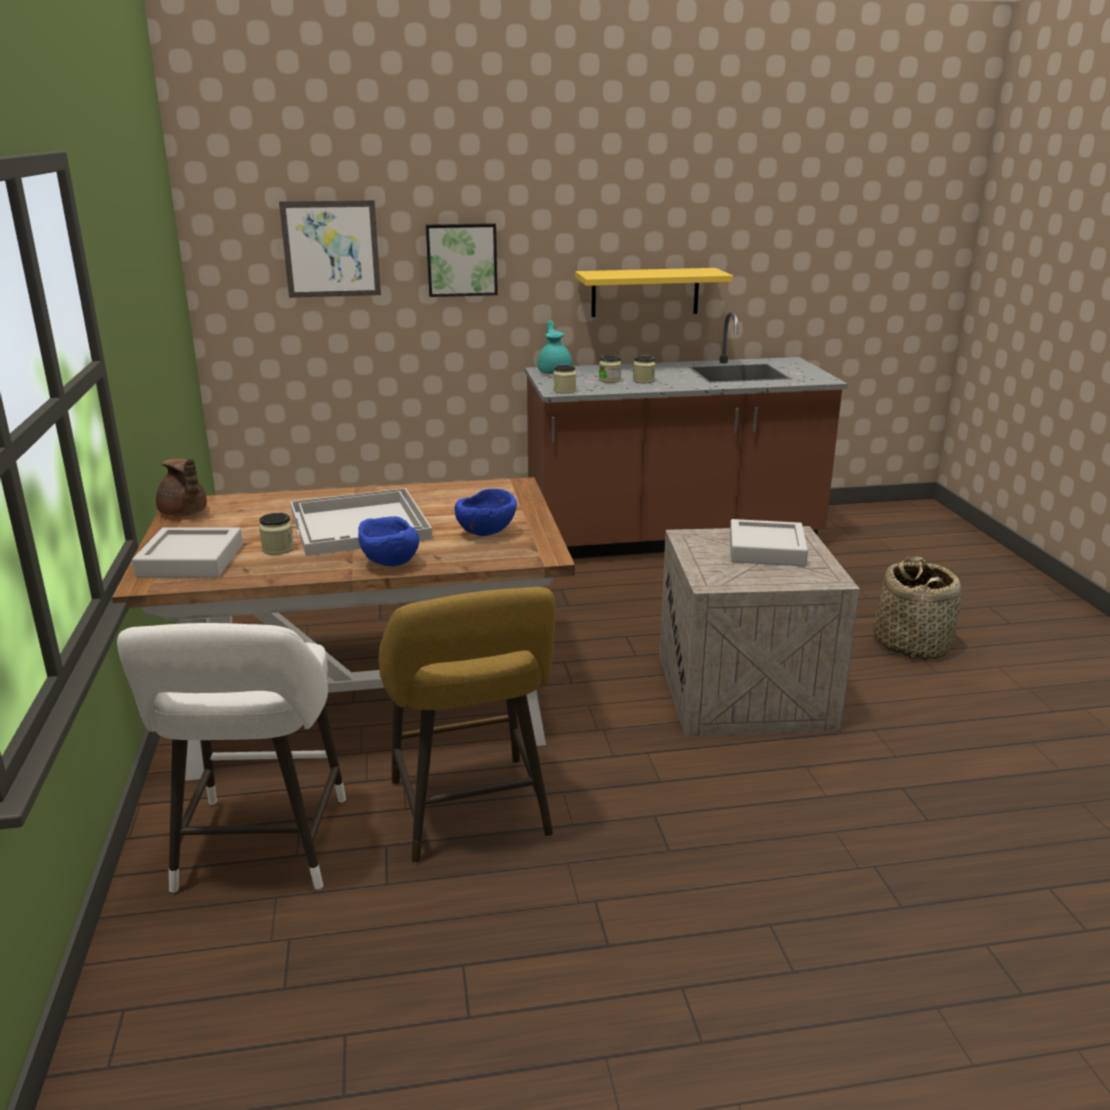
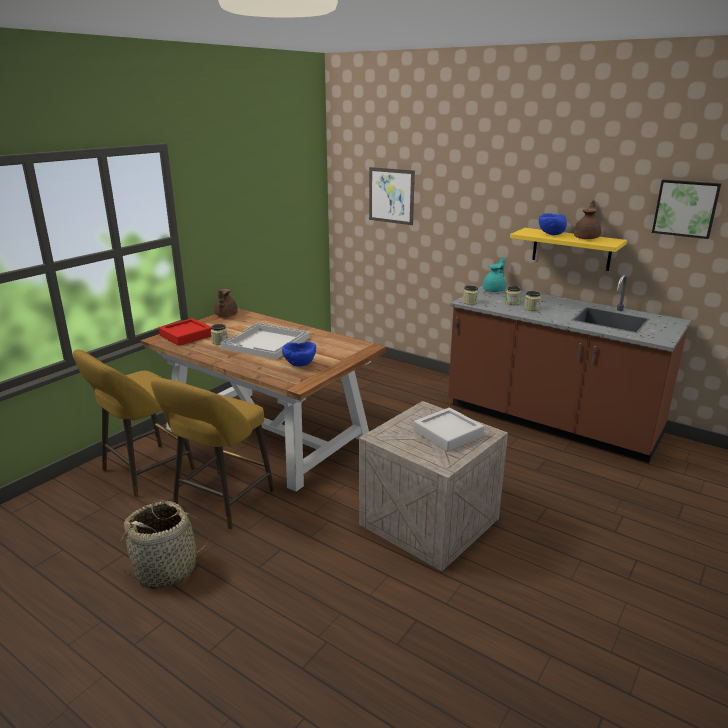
camera: 45 degrees right, 0 degrees up
(191, 561) = (186, 336): grey tray -> red tray
(260, 851) = (144, 472): white stool -> yellow stool
(389, 564) = (237, 363): blue bowl -> blue bowl (551, 234)
(461, 259) = (457, 210): picture -> picture (686, 208)
(677, 271) = (587, 238): none -> brown teapot
(911, 644) = (588, 554): basket -> basket (167, 569)

